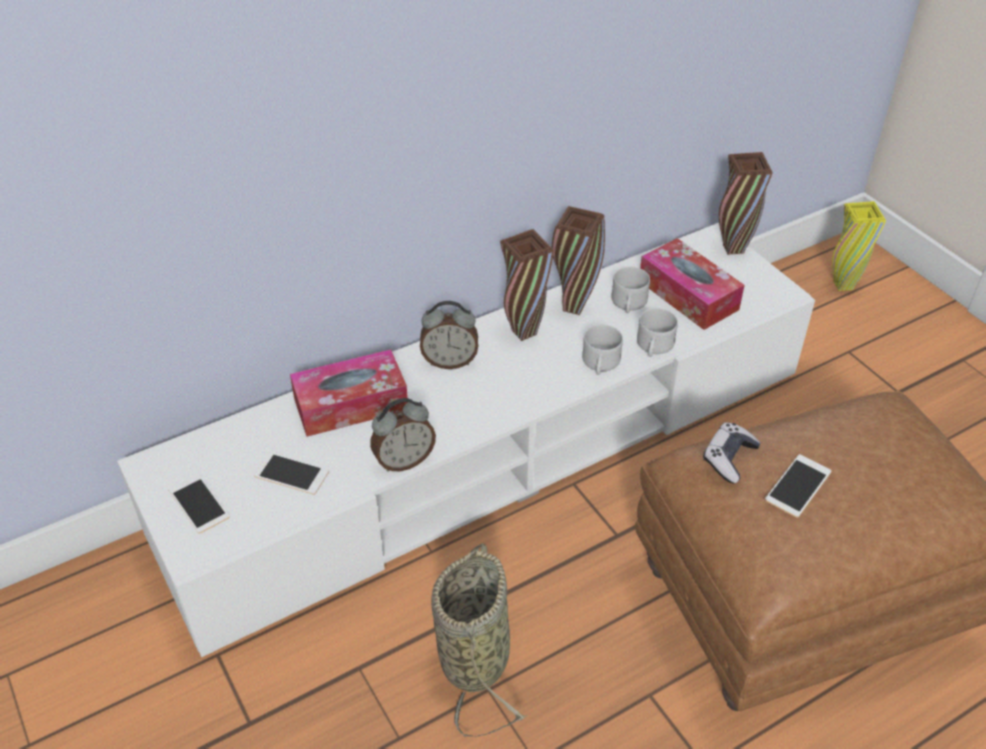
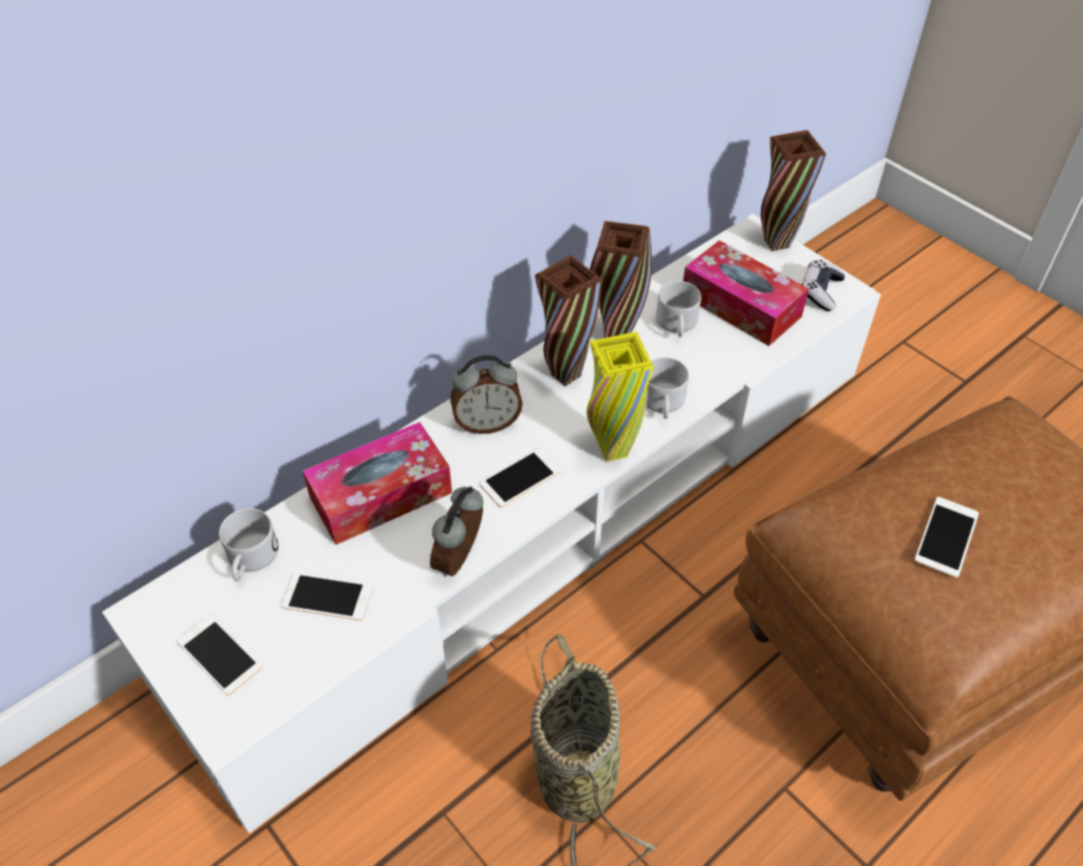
camera: 10 degrees left, 5 degrees up
(404, 460) = (461, 559): alarm clock -> alarm clock turned 150 degrees clockwise
(467, 406) = (521, 478): none -> phone
(653, 347) = (718, 375): white mug -> white mug (250, 560)
(729, 458) = (858, 512): game controller -> game controller (820, 291)
(843, 285) = (879, 265): yellow vase -> yellow vase (613, 451)

